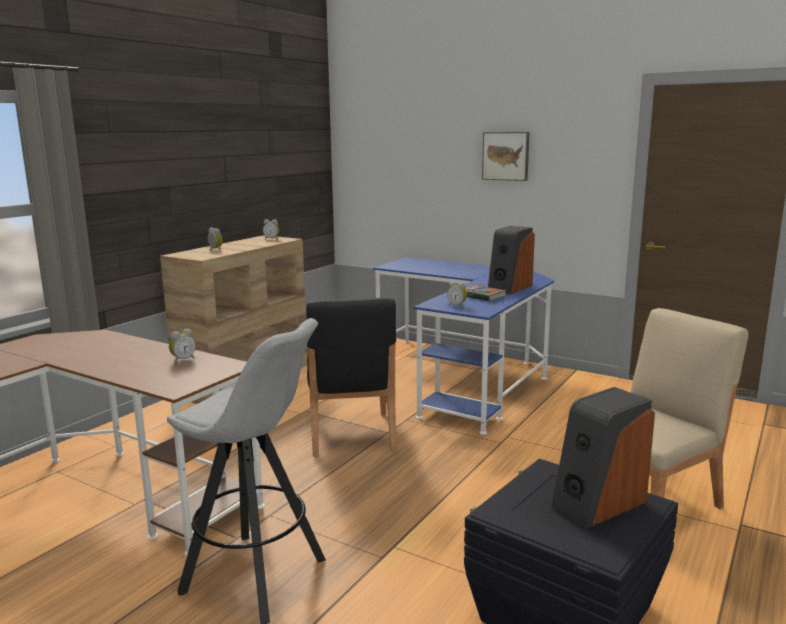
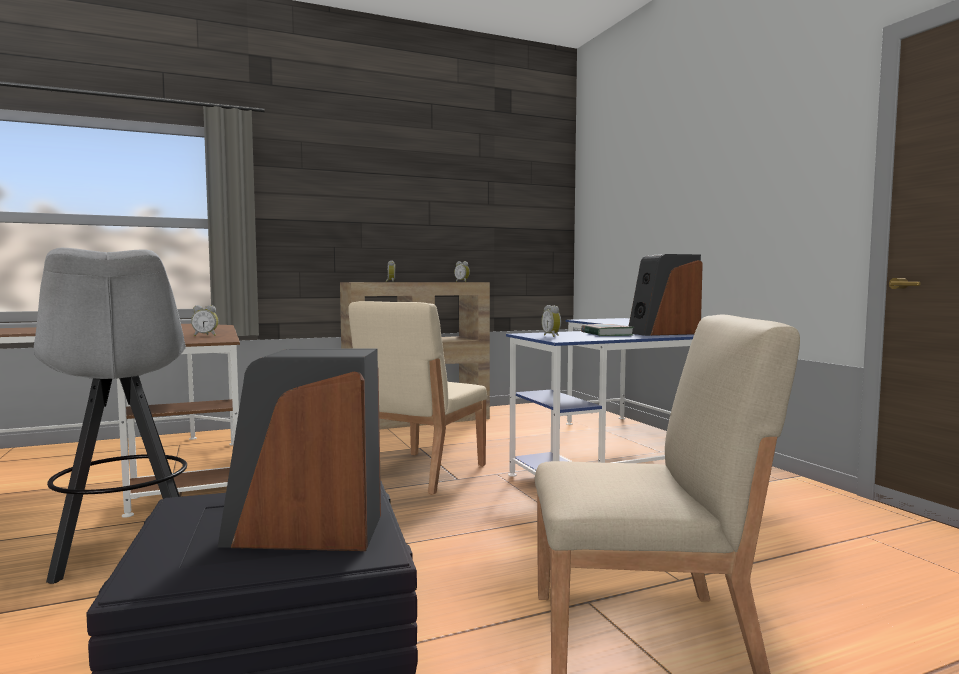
camera: 35 degrees right, 10 degrees down
(351, 434) = (420, 472): black chair -> beige chair
(506, 156) = (720, 183): picture -> none

